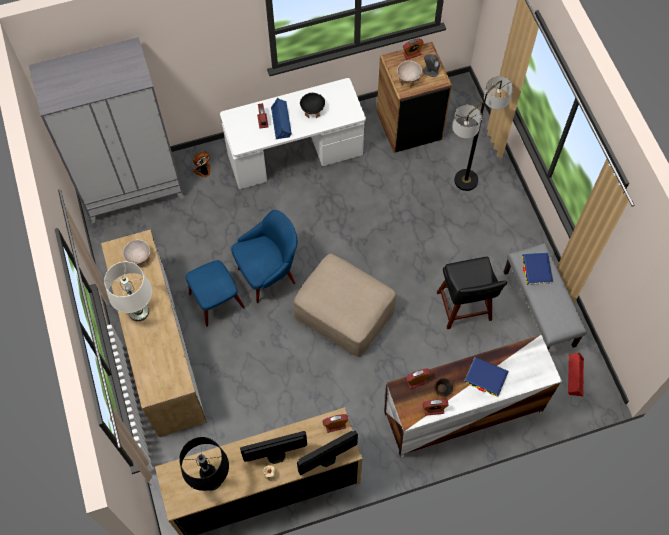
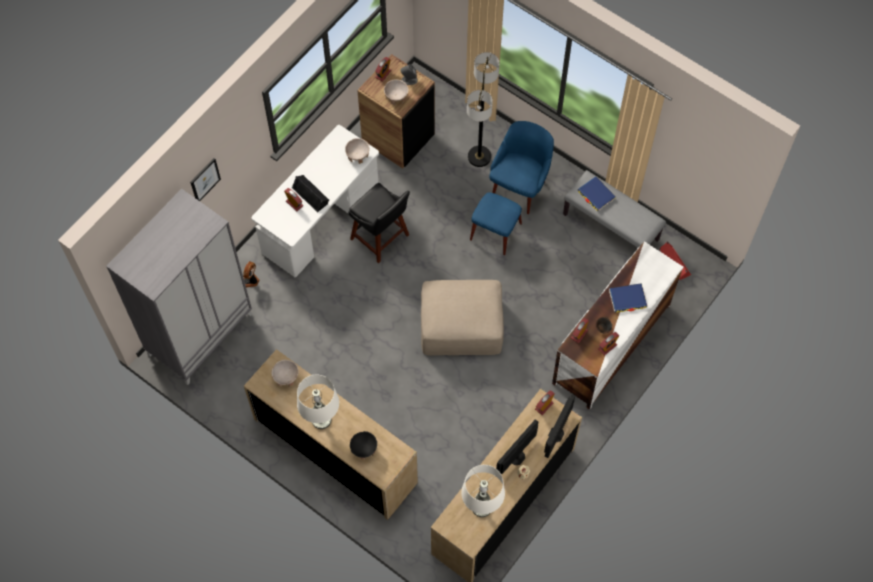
camera: 35 degrees left, 0 degrees up
(175, 46) = (205, 180): none -> picture
(211, 479) = (481, 507): black table lamp -> white table lamp
(249, 285) = (366, 352): blue armchair -> blue armchair (510, 204)
(282, 121) = (311, 194): blue speaker -> black speaker
(312, 111) = (330, 170): black bowl -> black bowl (364, 449)
(344, 112) = (358, 156): none -> beige bowl
(464, 309) = (554, 263): black chair -> black chair (381, 239)

